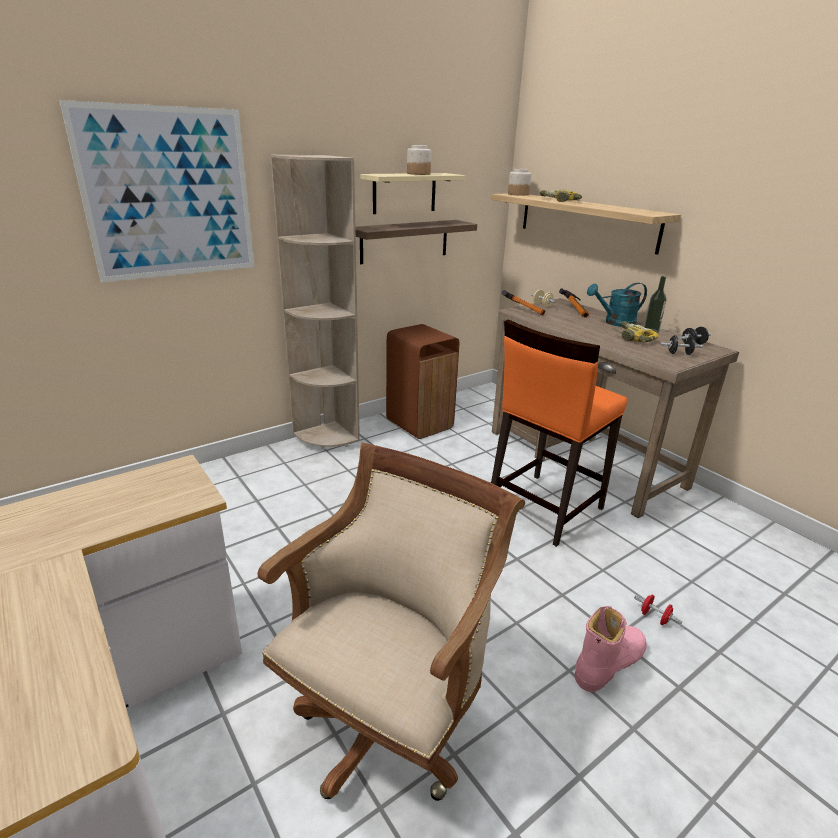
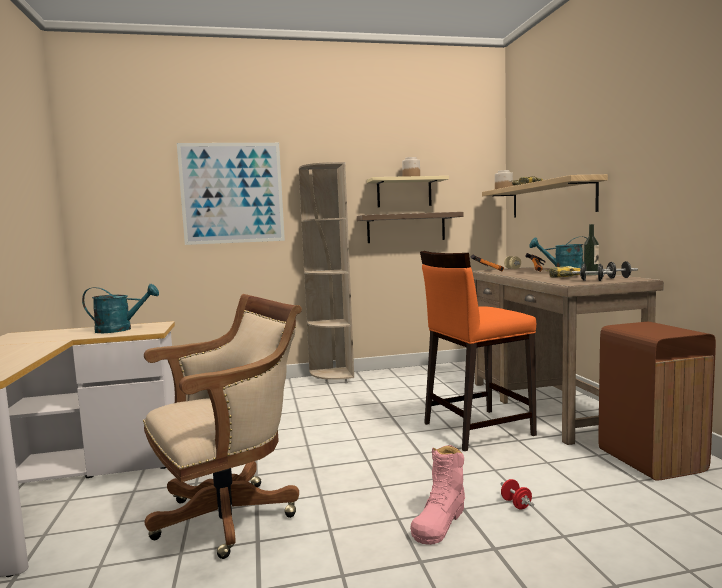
camera: 25 degrees right, 20 degrees down
(132, 497) = (120, 329): none -> turquoise watering can
(420, 423) = (416, 375): brown trash can -> brown trash can (651, 460)
(608, 662) = (439, 521): pink boot -> pink boot turned 135 degrees clockwise

